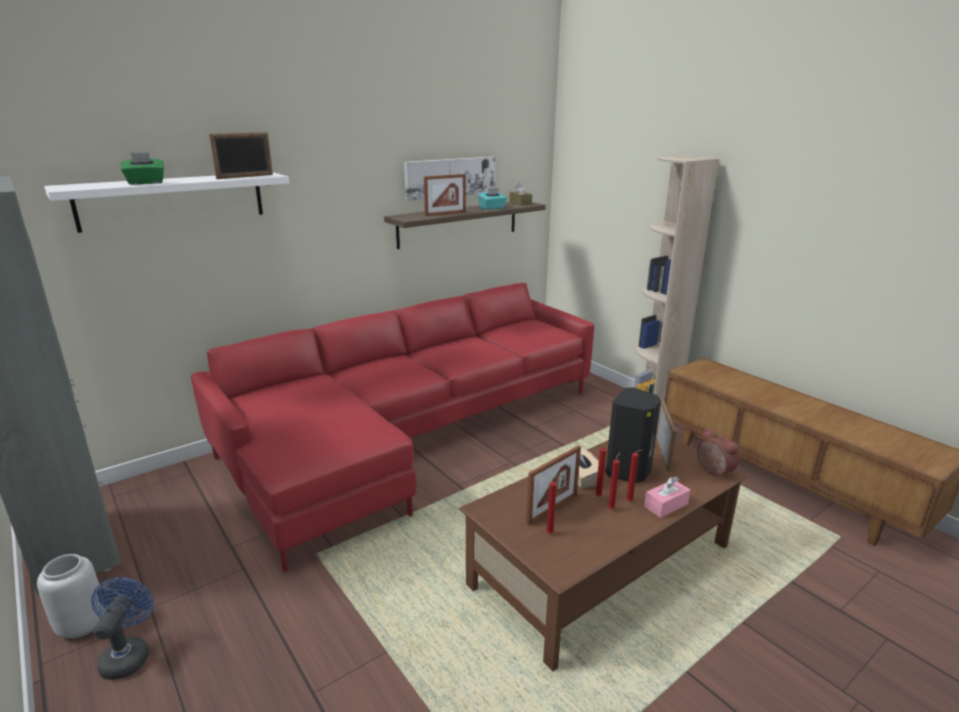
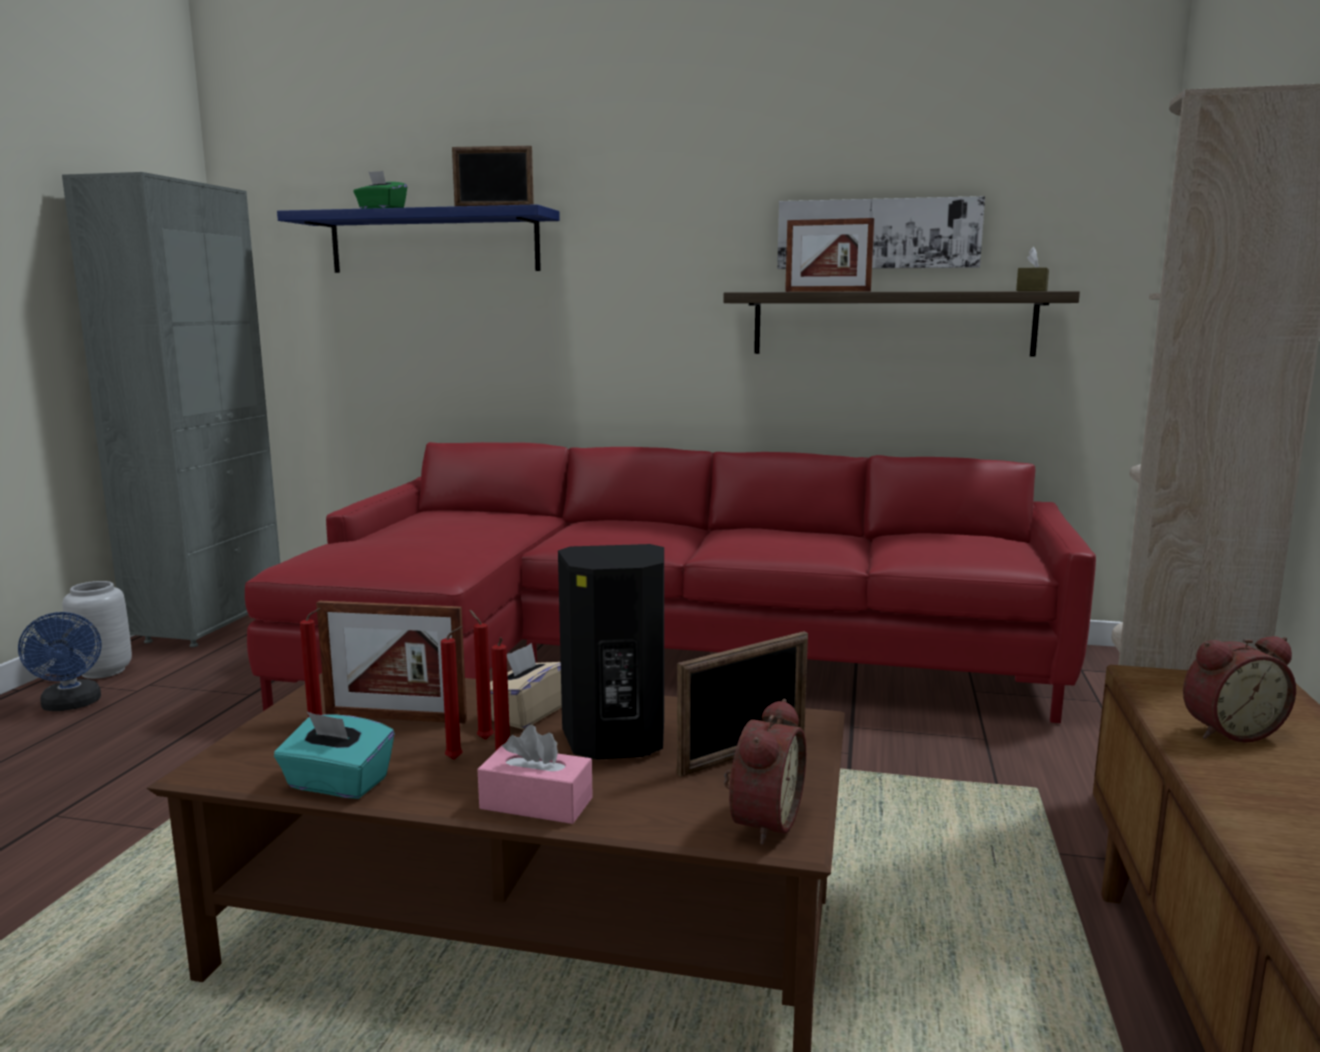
camera: 50 degrees right, 10 degrees down
(128, 654) = (71, 705): blue fan -> blue fan turned 105 degrees clockwise
(173, 200) = (434, 243): white shelf -> blue shelf
(492, 208) = (942, 291): turquoise tissue box -> turquoise tissue box (337, 784)
(730, 383) = (1228, 731): none -> alarm clock

